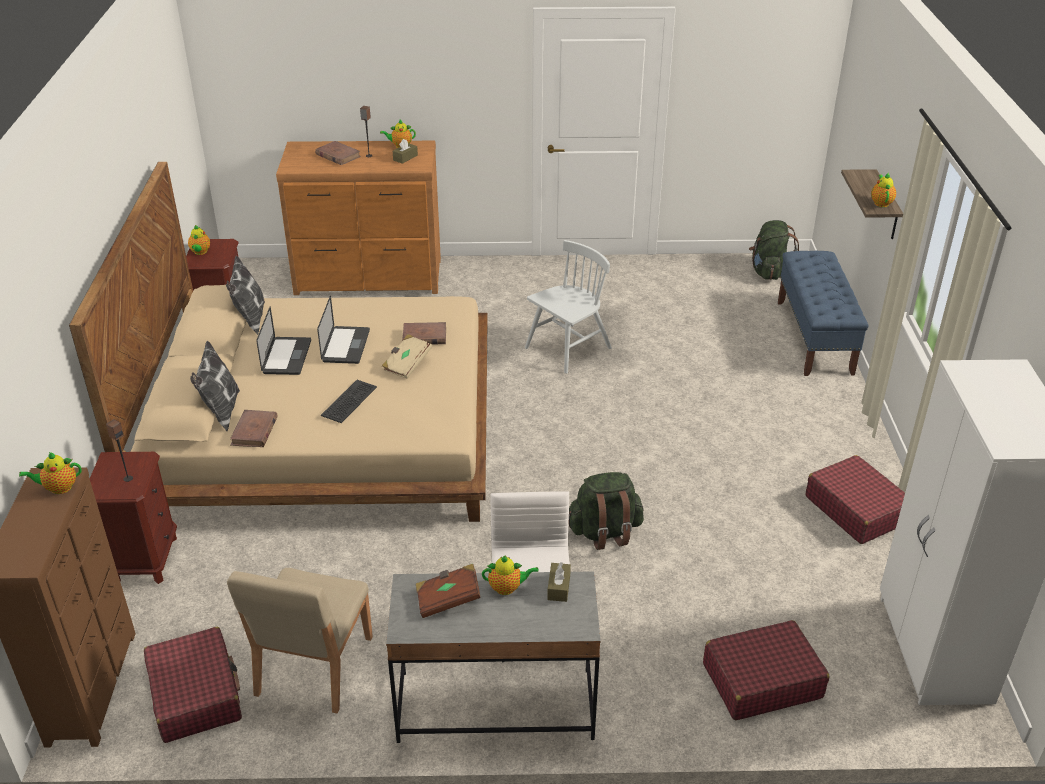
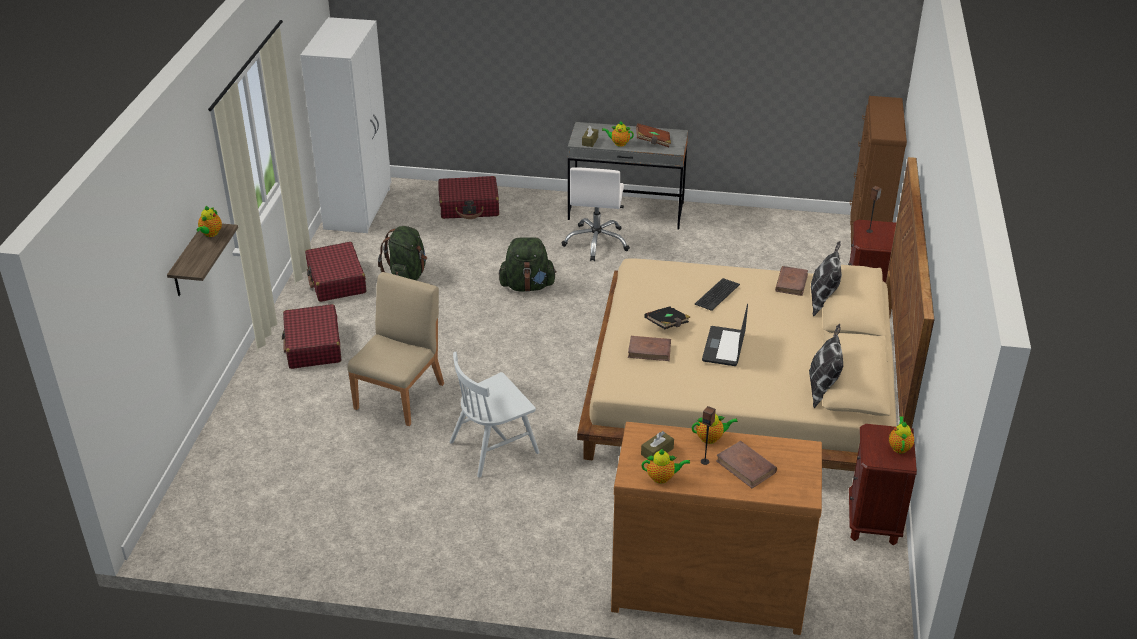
camera: 170 degrees left, 0 degrees up
(58, 488) = (882, 129): teapot -> teapot (711, 438)
(195, 694) = (802, 232): red suitcase -> red suitcase (313, 346)
(287, 357) = (777, 343): laptop -> none
(313, 667) = (734, 237): beige chair -> beige chair (400, 395)
(407, 364) = (667, 325): beige book -> black book
(769, 272) = (205, 529): green backpack -> green backpack (407, 276)
(814, 337) = (234, 430): blue bench -> none

